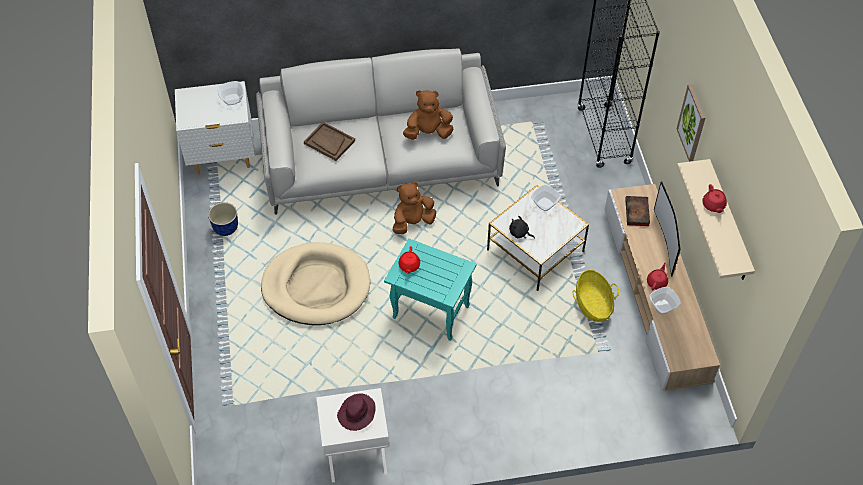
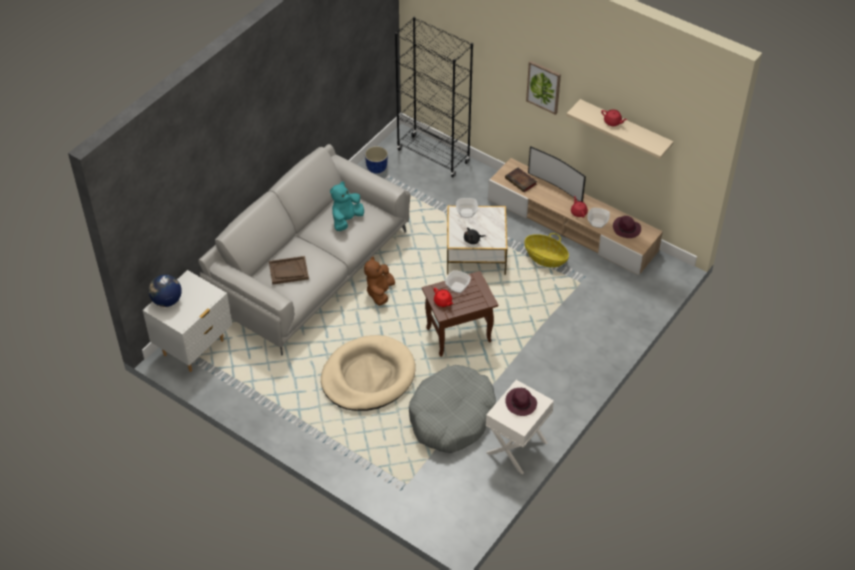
camera: 45 degrees left, 5 degrees down
(199, 95) = (167, 301): none -> globe
(226, 228) = (258, 389): planter -> planter (376, 168)
(232, 99) = (195, 286): bowl -> bowl (457, 287)
(338, 379) = (451, 417): none -> grey dog bed
(428, 133) = (346, 220): brown plush toy -> turquoise plush toy
(429, 312) = (457, 336): turquoise side table -> brown side table
(685, 334) = (627, 229): none -> purple hat

